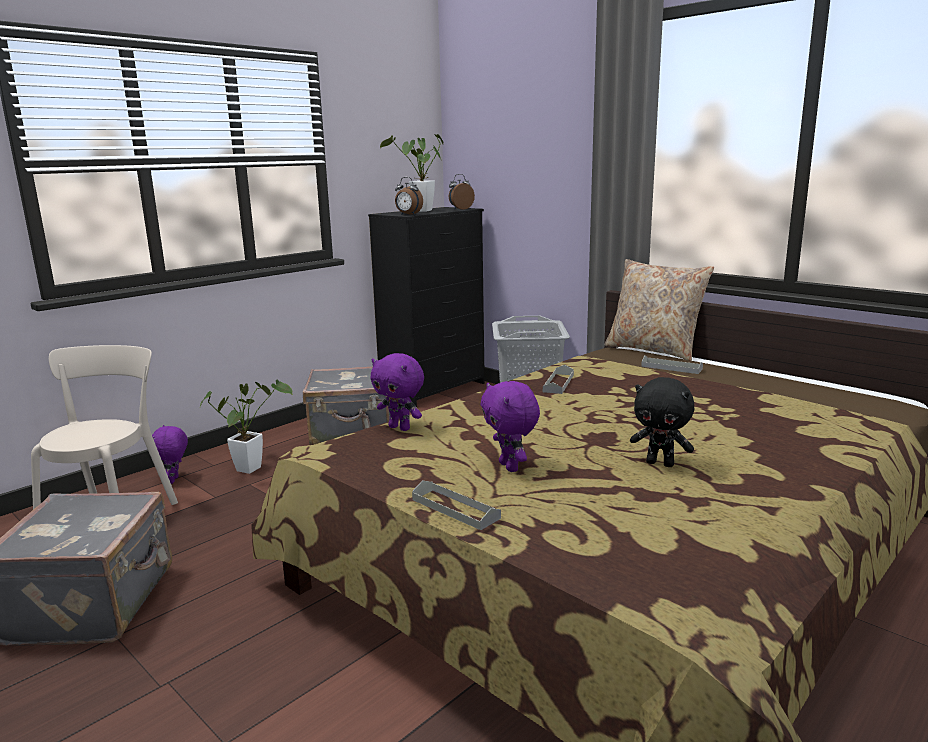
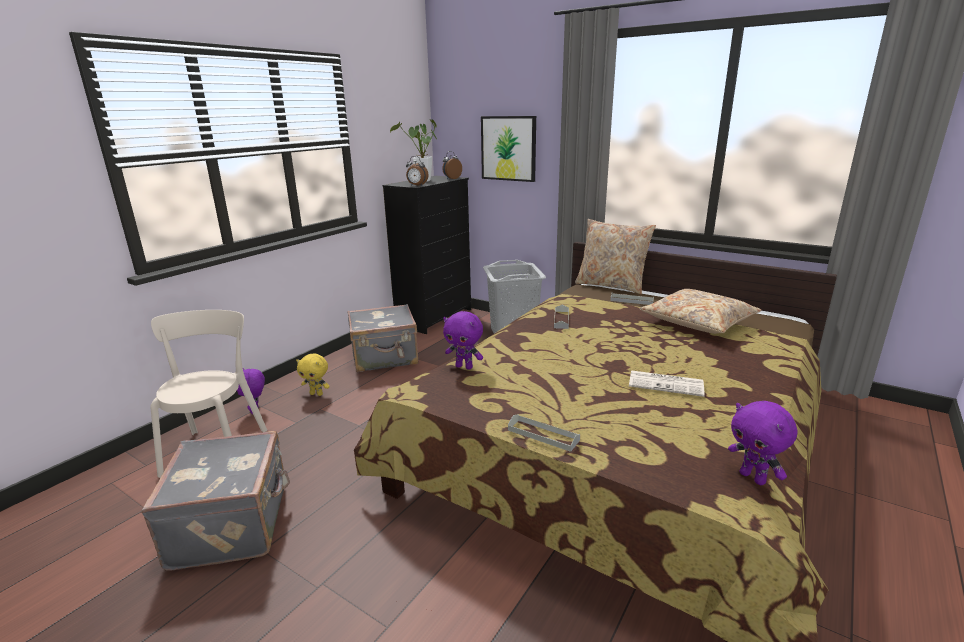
camera: 10 degrees left, 5 degrees up
(253, 467) = (317, 394): potted plant -> yellow plush toy
(510, 467) = (564, 395): purple plush toy -> purple plush toy (753, 478)
(532, 170) = (508, 148): none -> picture
(660, 463) = (666, 384): black plush toy -> newspaper
(750, 395) = (698, 322): none -> beige pillow

